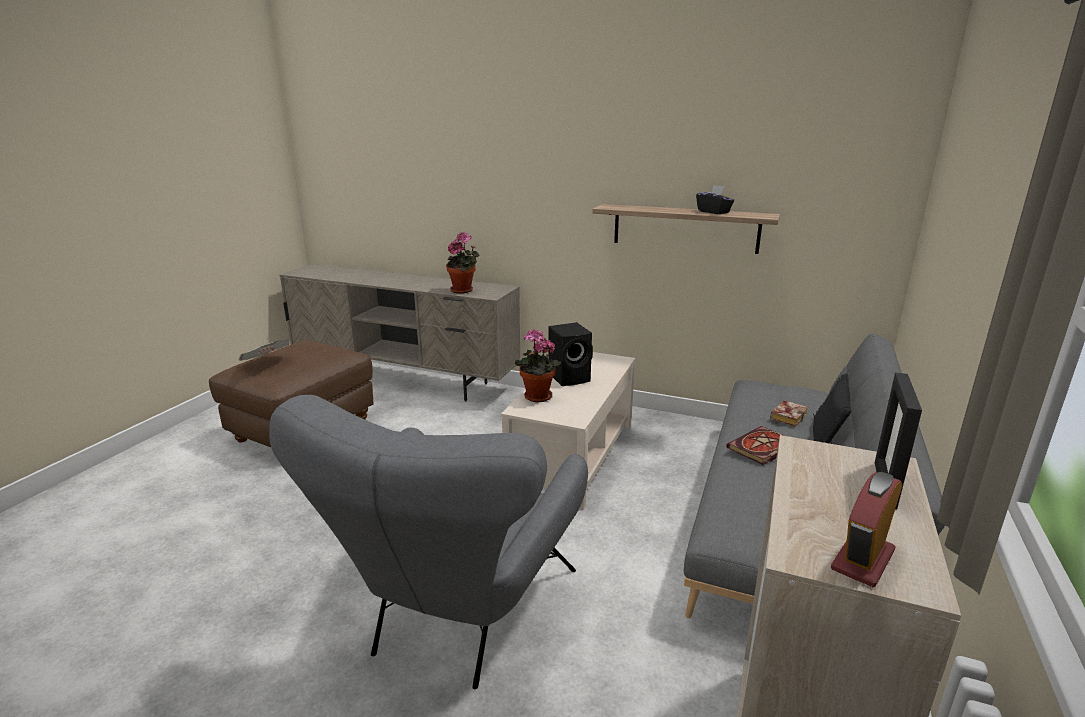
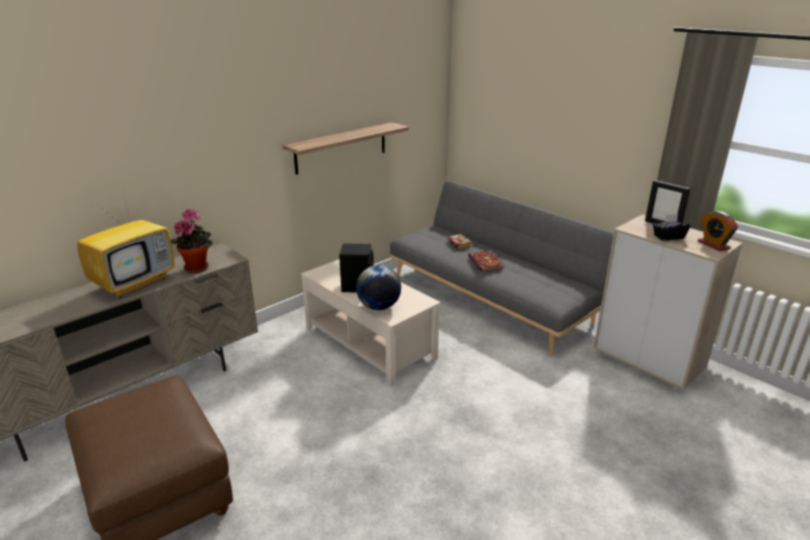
camera: 65 degrees left, 5 degrees up
(266, 363) = (137, 443): newspaper -> none
(420, 283) = (135, 283): none -> television
(457, 620) = (519, 441): grey armchair -> none
(536, 398) = (379, 307): potted plant -> globe
(713, 212) = (365, 131): black tissue box -> black tissue box (668, 237)
(826, 439) = (487, 245): black pillow -> none

